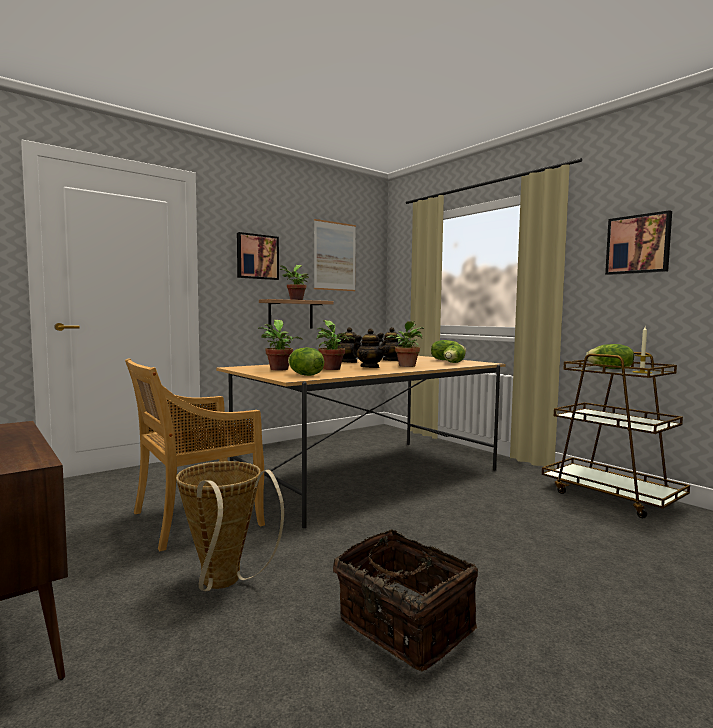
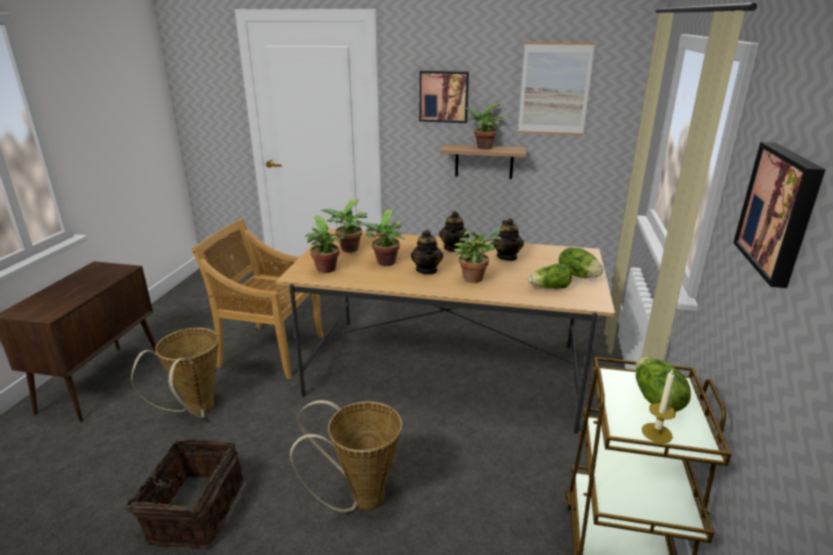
camera: 50 degrees right, 20 degrees up
(304, 375) = (327, 270): lettuce -> potted plant
(482, 545) = (360, 499): none -> basket

